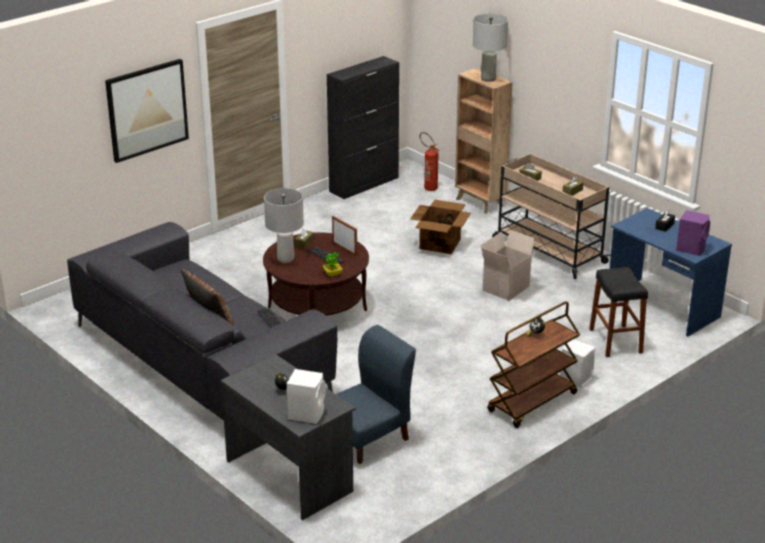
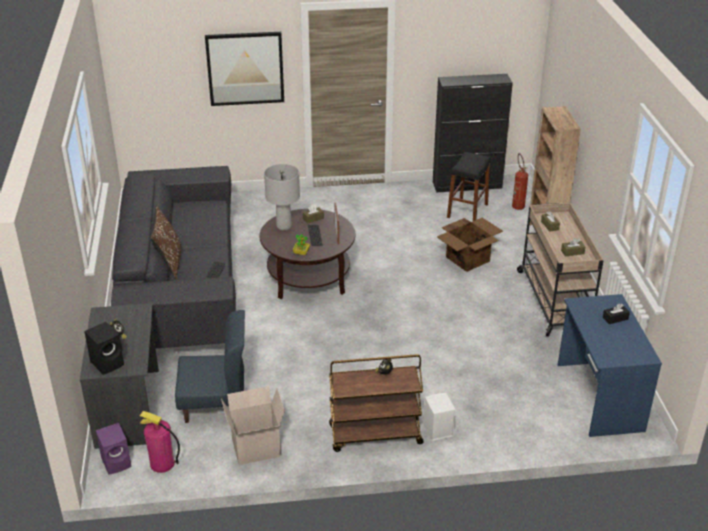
camera: 35 degrees right, 5 degrees up
(307, 413) = (108, 363): white speaker -> black speaker
(382, 502) = (162, 463): none -> fire extinguisher
(488, 78) = (562, 119): grey table lamp -> none
(507, 289) = (476, 321): cardboard box -> cardboard box (255, 449)
(615, 341) = (515, 411): black stool -> black stool (467, 211)
(691, 248) = (613, 351): purple speaker -> purple speaker (117, 462)

